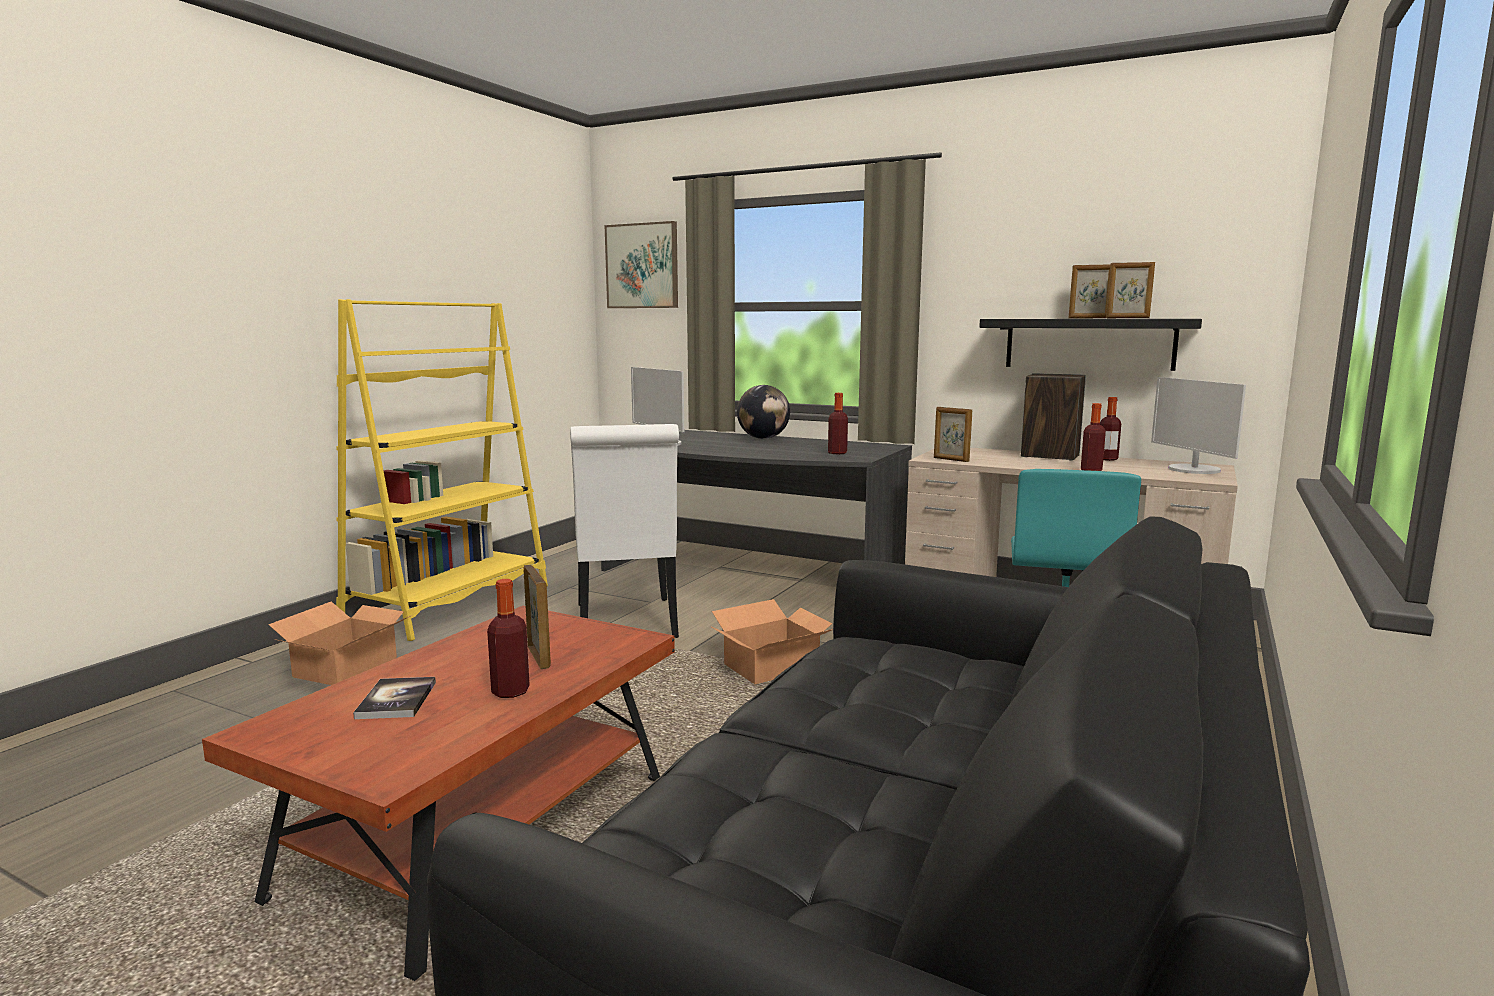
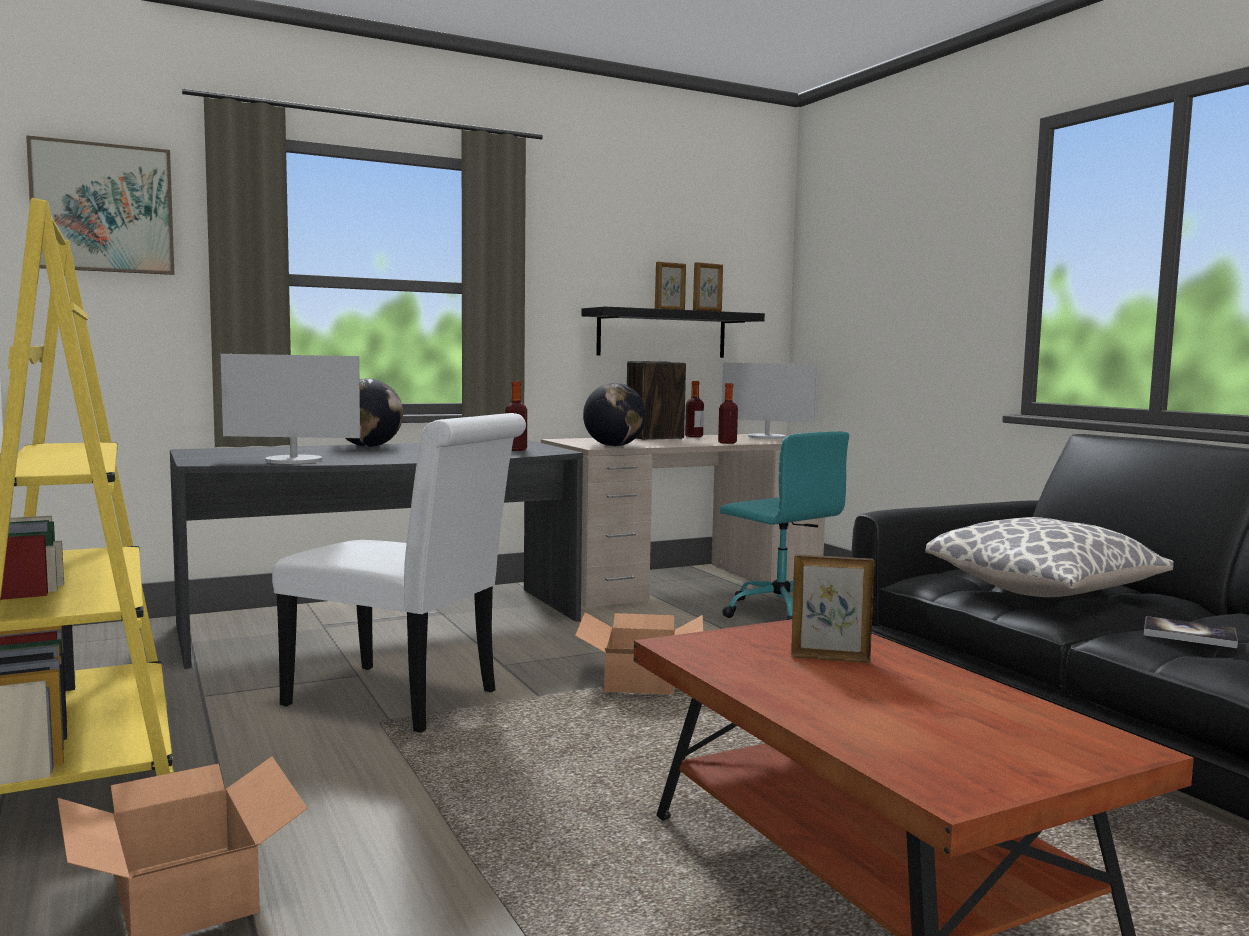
camera: 55 degrees left, 5 degrees down
(396, 700) = (905, 722): book -> book (1189, 634)
(510, 691) = (924, 681): bottle -> none
(878, 690) = (1043, 592): none -> pillow
(951, 459) = (614, 446): picture frame -> globe

